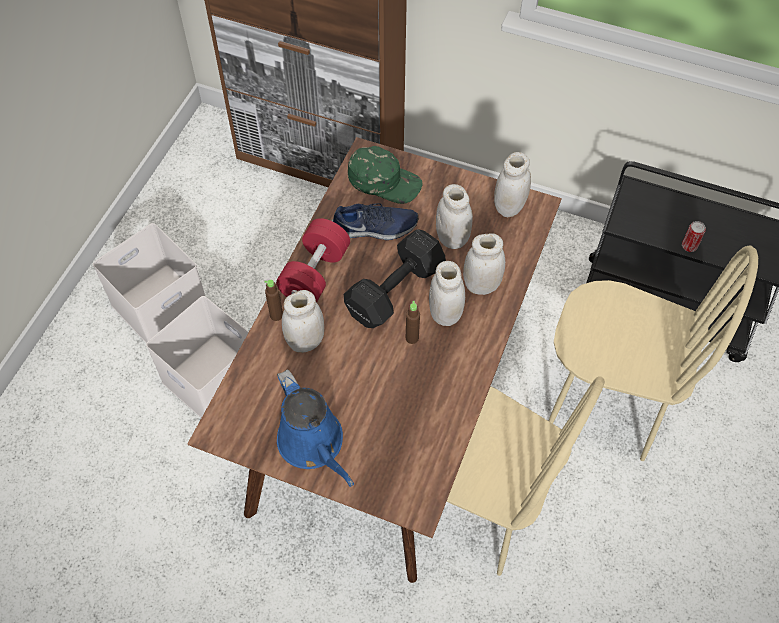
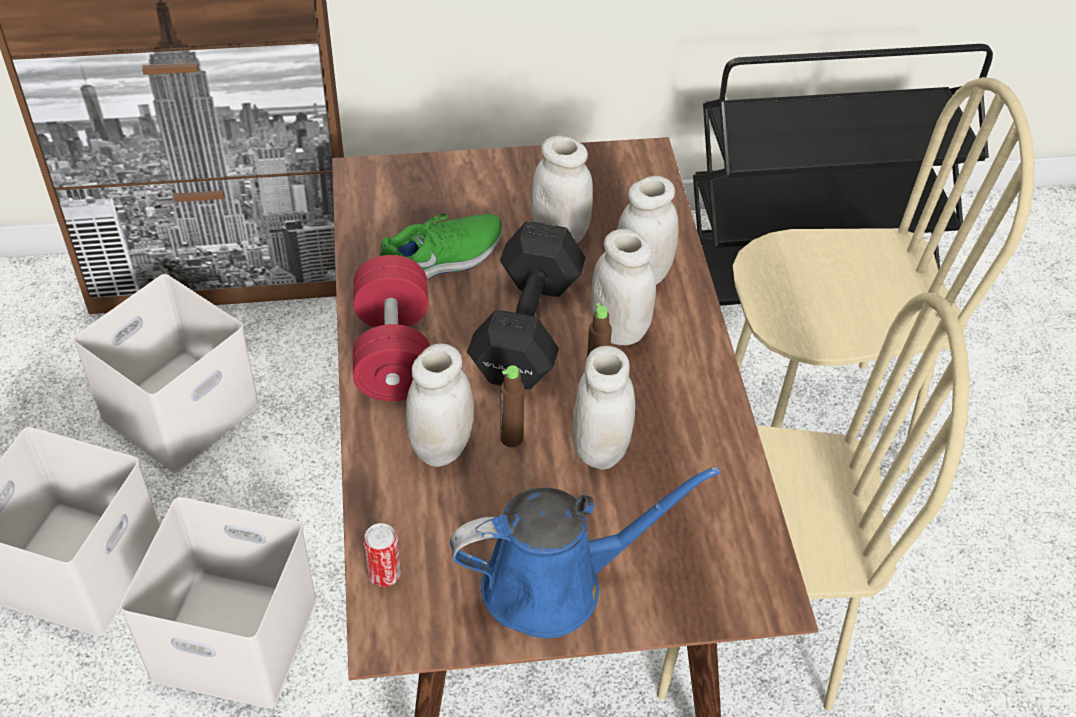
camera: 30 degrees left, 10 degrees down
(254, 235) = (180, 407): none -> white storage box
(276, 315) = (371, 430): brown bottle -> brown bottle (511, 438)
(313, 444) = (554, 584): blue watering can -> blue watering can turned 45 degrees counterclockwise
(375, 228) = (442, 261): blue shoe -> green shoe
(384, 180) = (413, 197): green cap -> none
(509, 207) = (609, 170): white jar -> white jar (600, 450)
(689, 246) = (844, 152): can -> can (384, 574)

